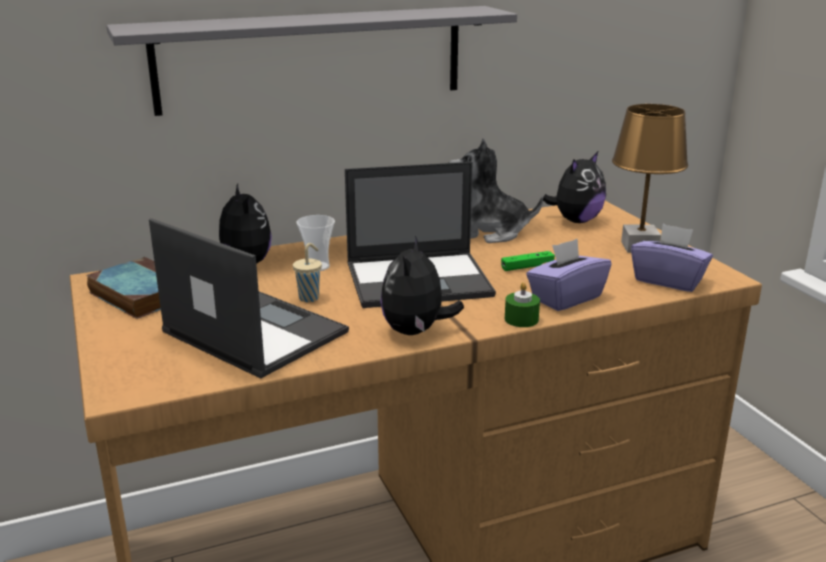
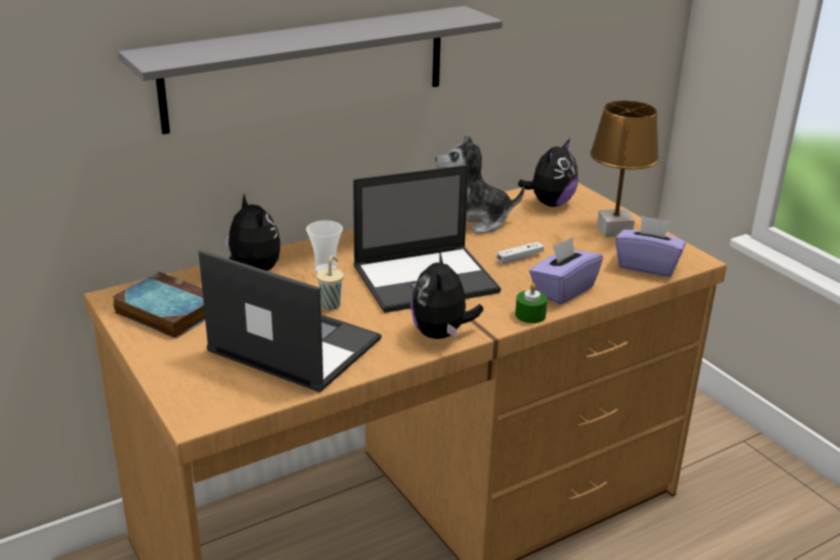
camera: 10 degrees left, 5 degrees up
(527, 266) = (520, 258): green game controller -> white game controller

